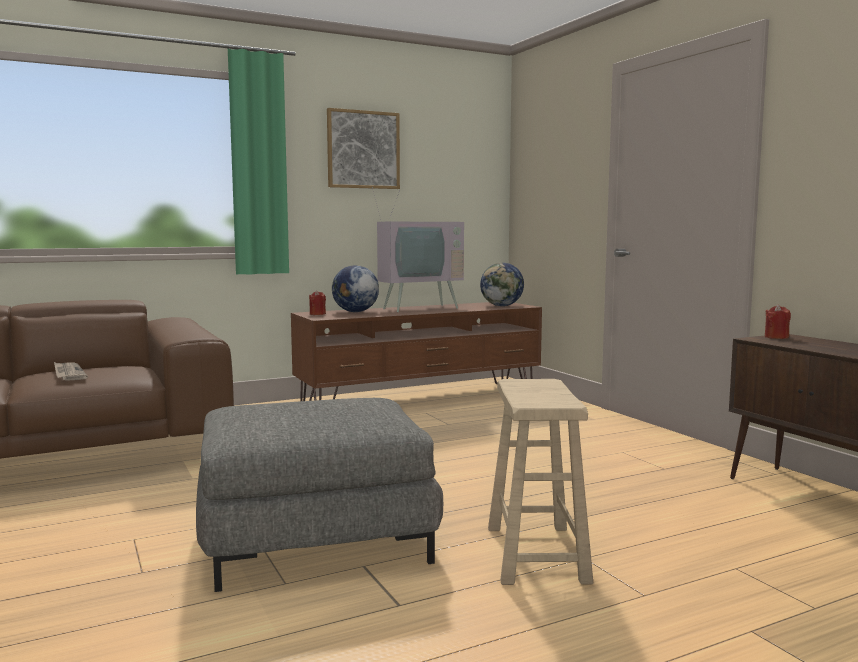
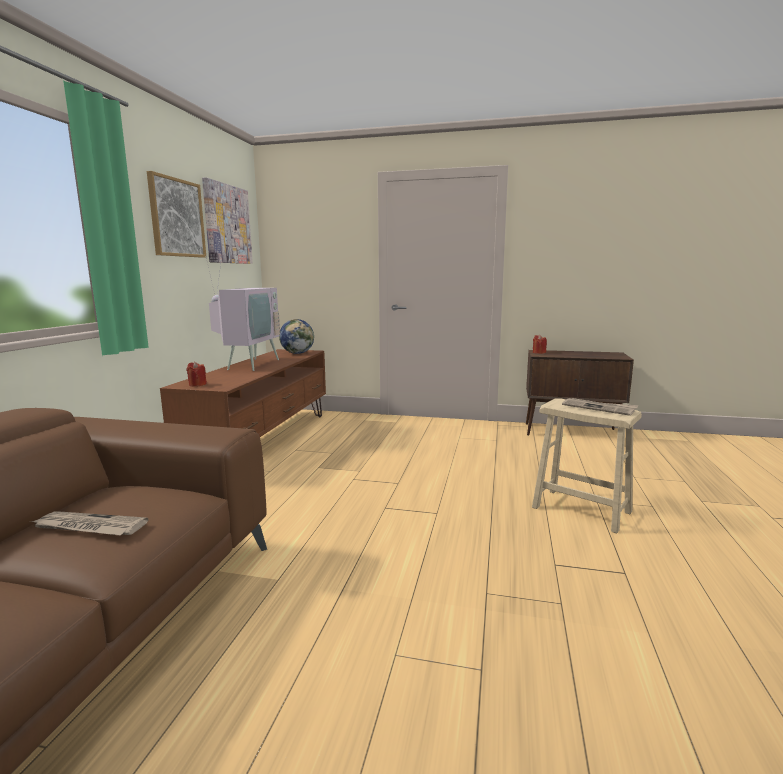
camera: 50 degrees left, 5 degrees up
(317, 538) = (490, 565): grey ottoman -> none
(355, 312) = (219, 376): globe -> none
(446, 151) = (227, 224): none -> picture
(547, 394) = (599, 408): none -> newspaper

